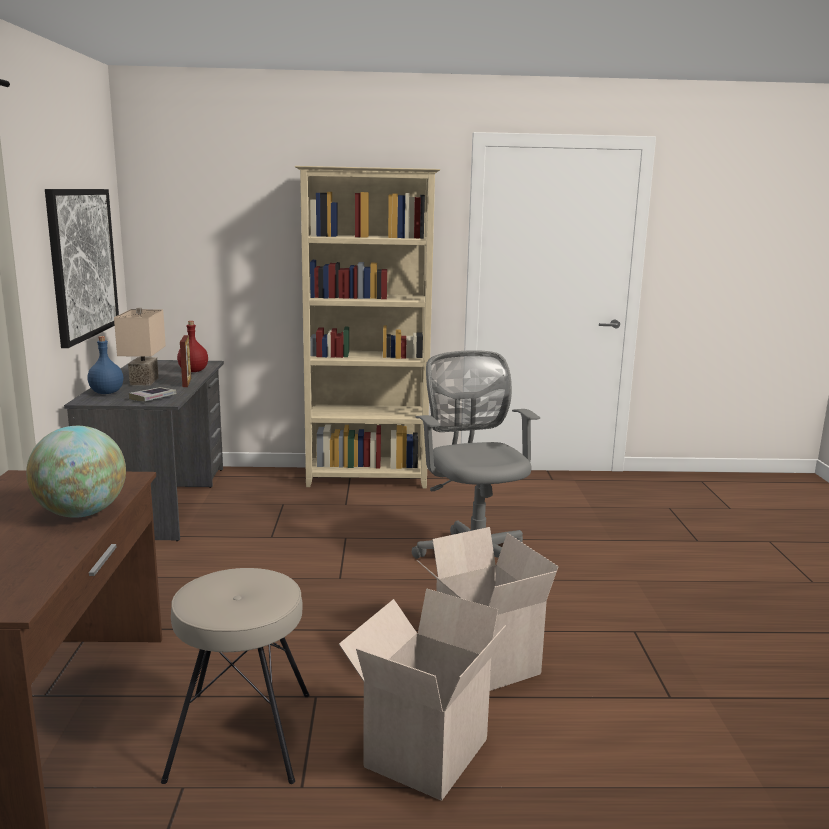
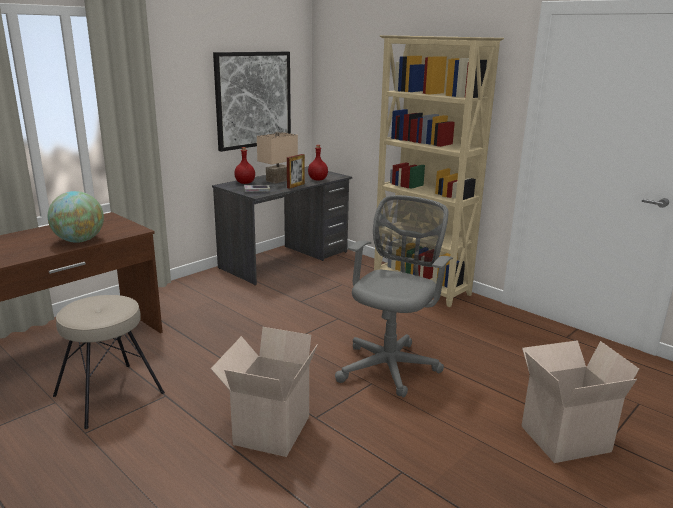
camera: 45 degrees right, 5 degrees up
(106, 392) = (245, 183): blue bottle -> red bottle
(424, 750) = (154, 453): cardboard box -> cardboard box (564, 437)

